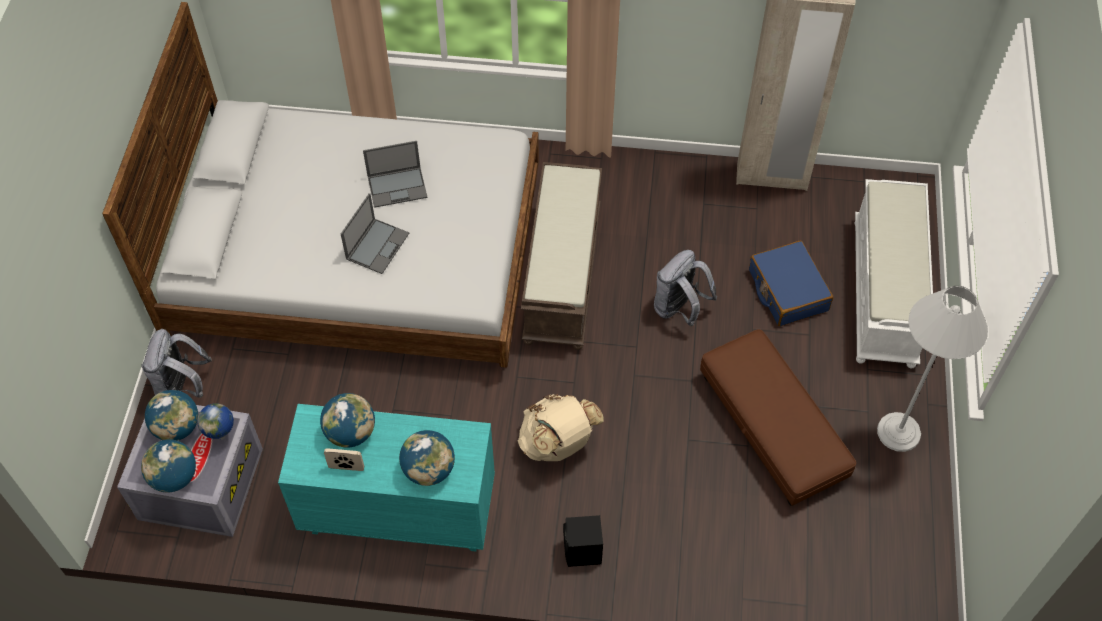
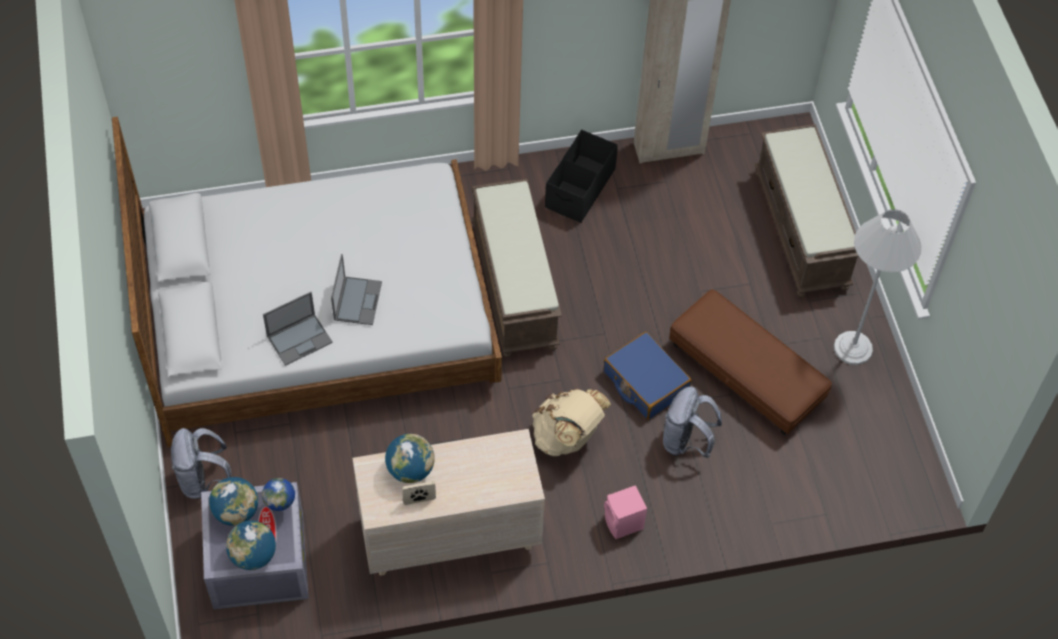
camera: 20 degrees left, 0 degrees up
(398, 186) = (353, 241): laptop -> laptop (300, 339)
(398, 511) = (449, 534): turquoise dresser -> beige dresser
(429, 470) = (491, 482): globe -> none
(582, 553) = (624, 524): black speaker -> pink speaker
(665, 194) = (579, 188): none -> black storage box
(679, 309) = (629, 290): grey backpack -> grey backpack (686, 442)
(787, 290) = (718, 249): blue suitcase -> blue suitcase (645, 382)
(885, 294) = (802, 230): white bench -> brown bench

